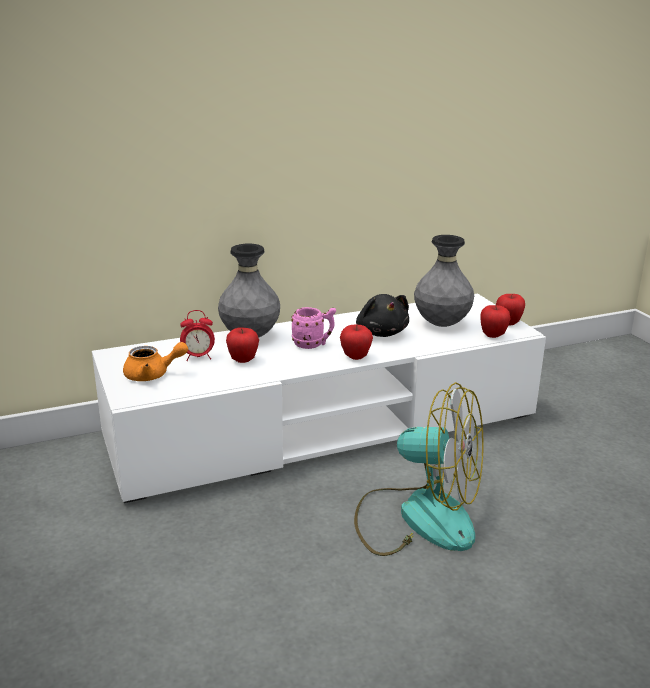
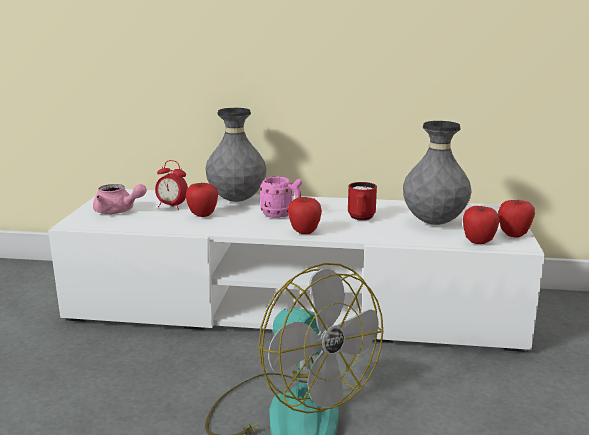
camera: 30 degrees right, 5 degrees down
(153, 375) = (118, 211): orange teapot -> pink teapot
(381, 332) = (360, 218): black plush toy -> red mug

